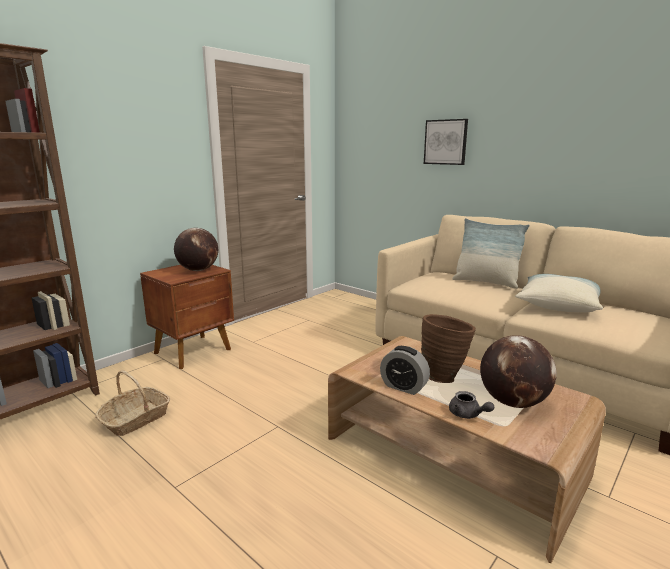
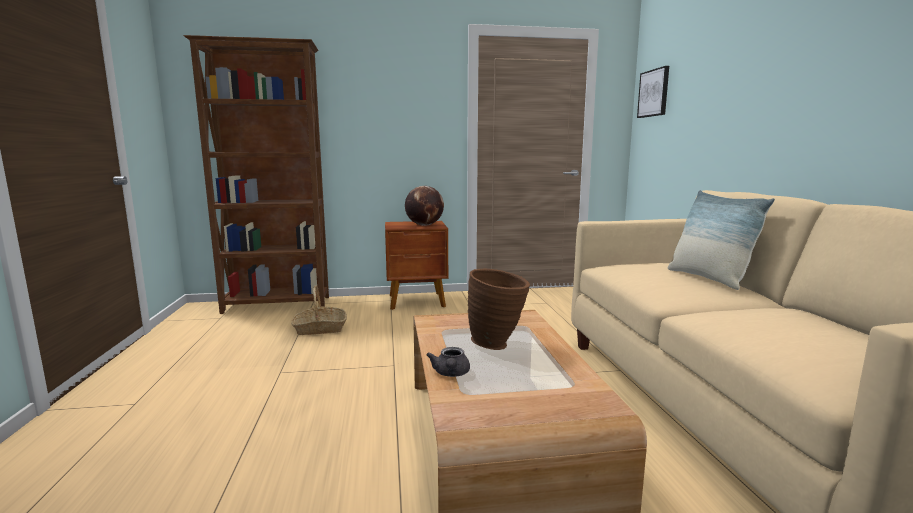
camera: 40 degrees right, 5 degrees down
(403, 387) = (444, 339): alarm clock -> none
(445, 142) = (731, 97): picture -> picture (654, 93)
(512, 402) = (519, 383): globe -> none
(558, 305) = (765, 316): pillow -> none

